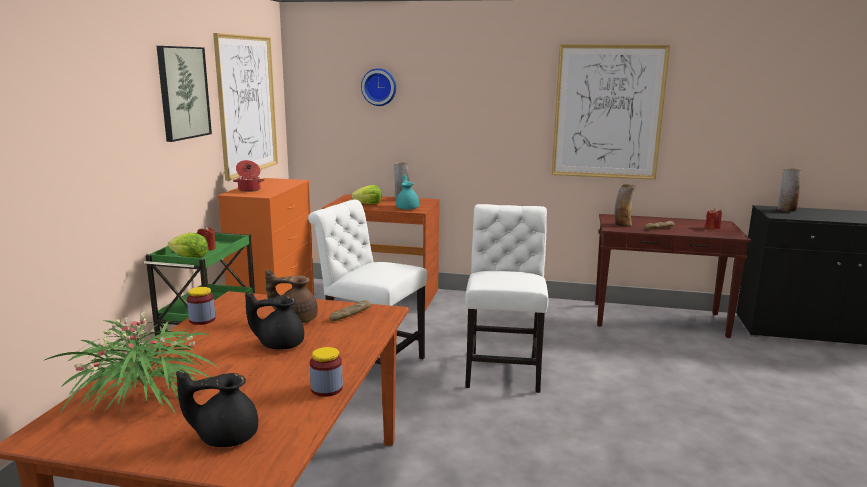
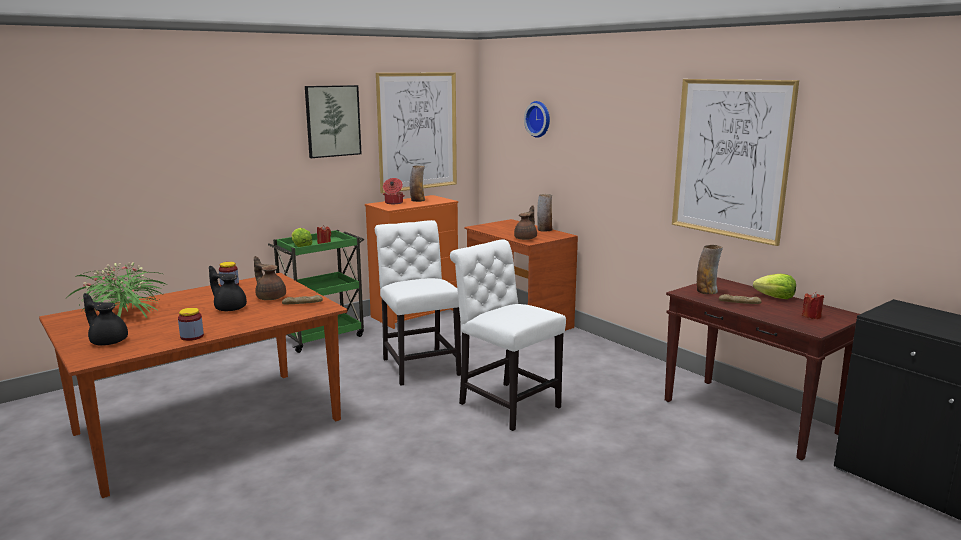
camera: 40 degrees right, 0 degrees up
(368, 204) = (504, 230): lettuce -> lettuce (775, 297)
(407, 208) = (526, 238): turquoise teapot -> brown teapot
(503, 369) = (505, 404): white chair -> white chair turned 90 degrees counterclockwise
(786, 210) = (922, 313): vase -> vase (417, 200)

